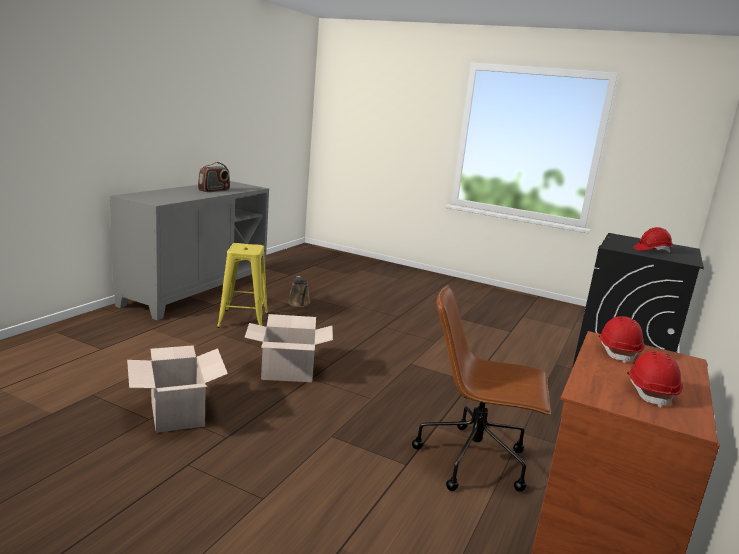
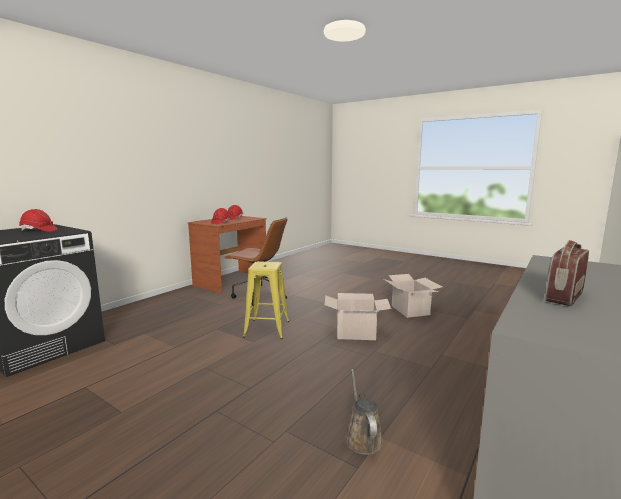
camera: 170 degrees left, 5 degrees down
(243, 320) = (424, 391): yellow stool -> yellow stool (267, 329)

